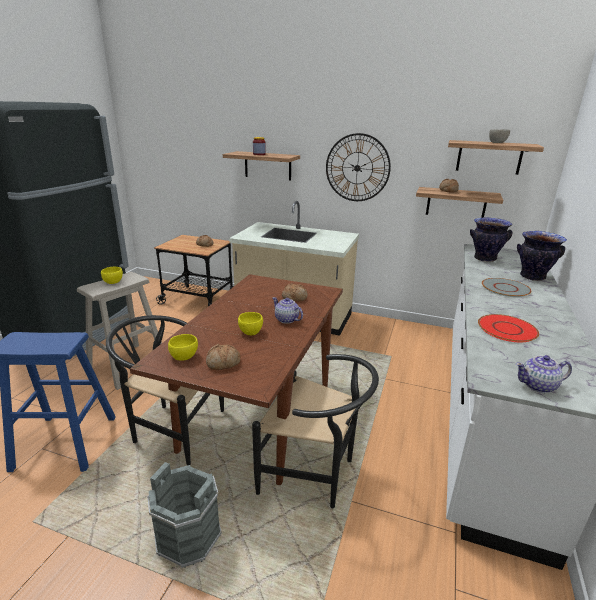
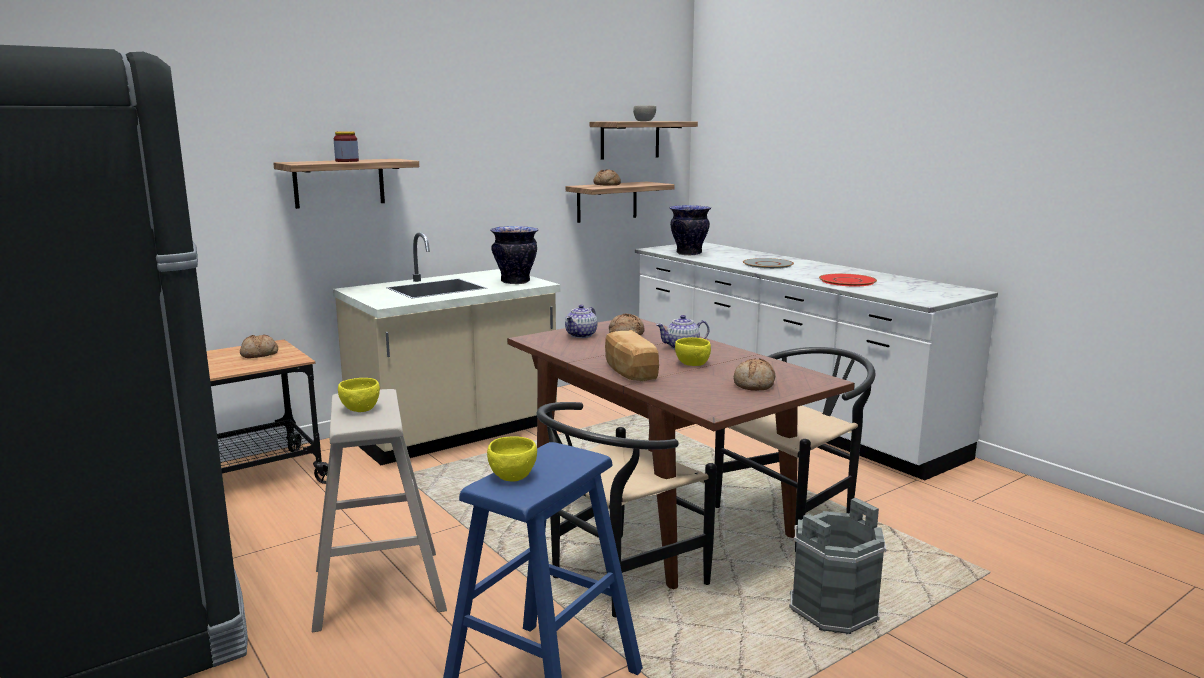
camera: 55 degrees left, 10 degrees down
(183, 356) = (716, 397): yellow bowl -> yellow bowl (511, 476)
(215, 318) = (629, 371): none -> bread
(357, 168) = (486, 170): wall clock -> none
(532, 277) = (755, 255): vase -> vase (516, 282)
(538, 386) = (941, 295): teapot -> teapot (581, 335)

